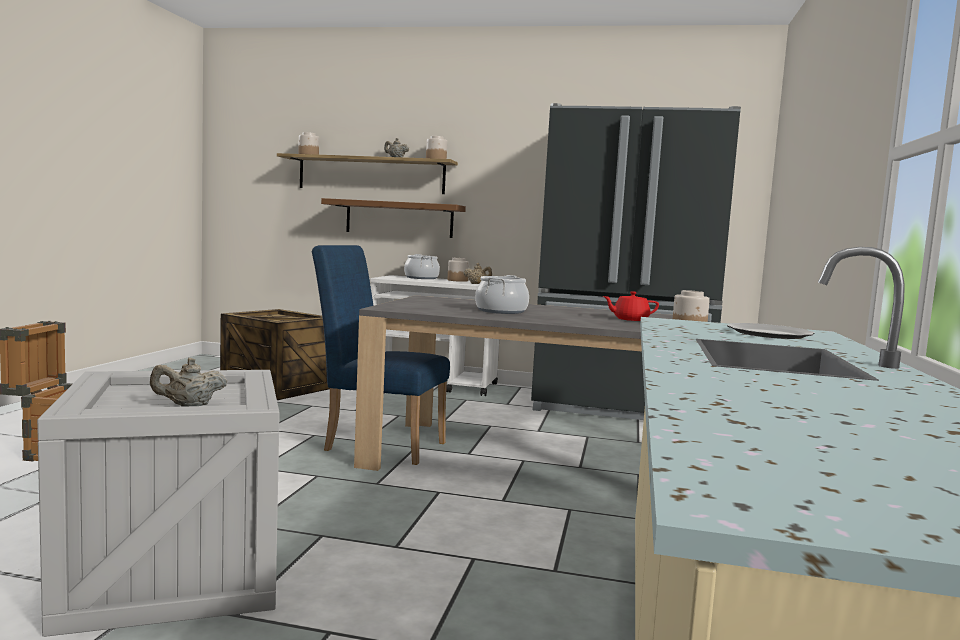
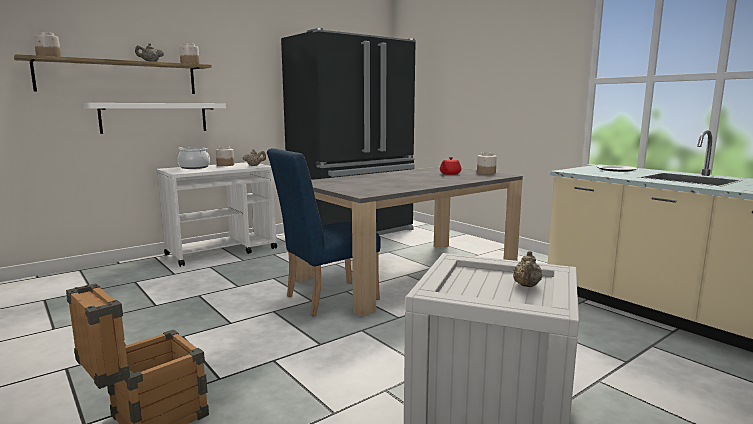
camera: 50 degrees left, 5 degrees up
(275, 387) = (119, 295): crate -> none
(399, 219) = (154, 117): brown shelf -> white shelf
(501, 311) = (398, 182): cooking pot -> none

